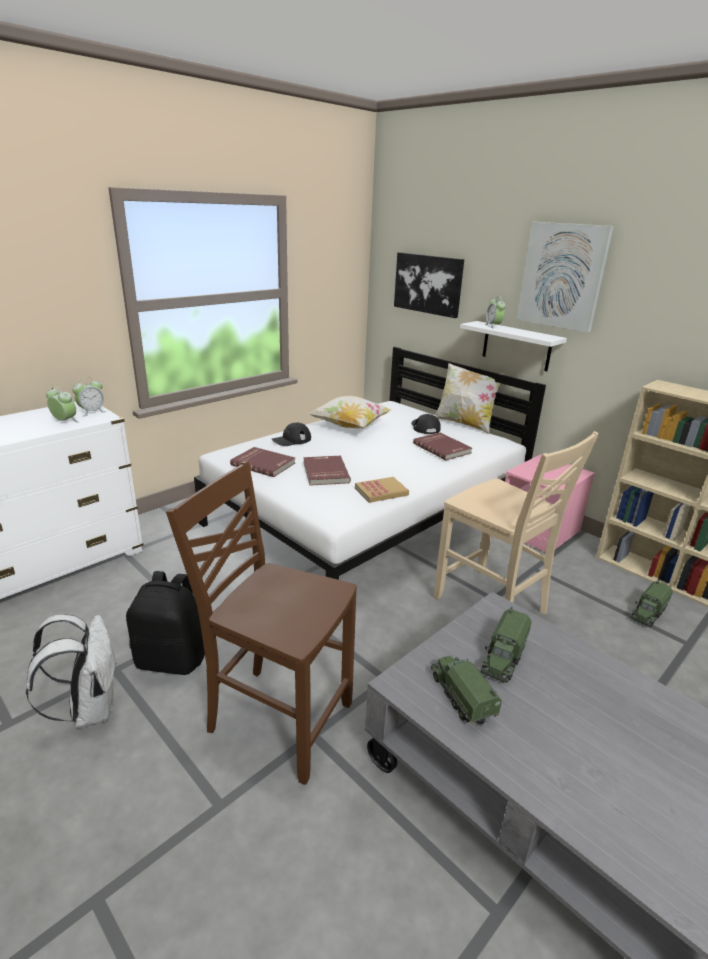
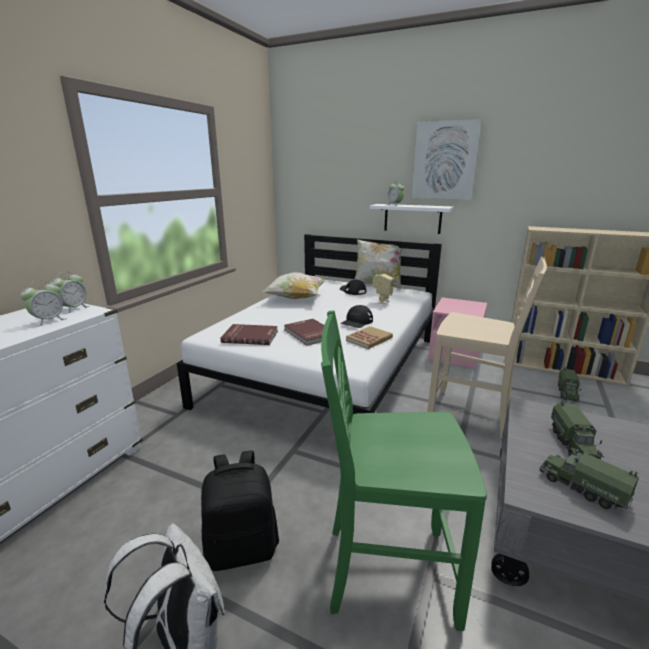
camera: 20 degrees left, 5 degrees down
(64, 421) = (48, 321): alarm clock -> alarm clock turned 120 degrees clockwise
(277, 718) = (386, 570): brown chair -> green chair
(291, 440) = (257, 315): black cap -> black cap (357, 322)
(428, 284) = (330, 180): picture -> none
(442, 448) = (381, 301): red book -> toy robot

